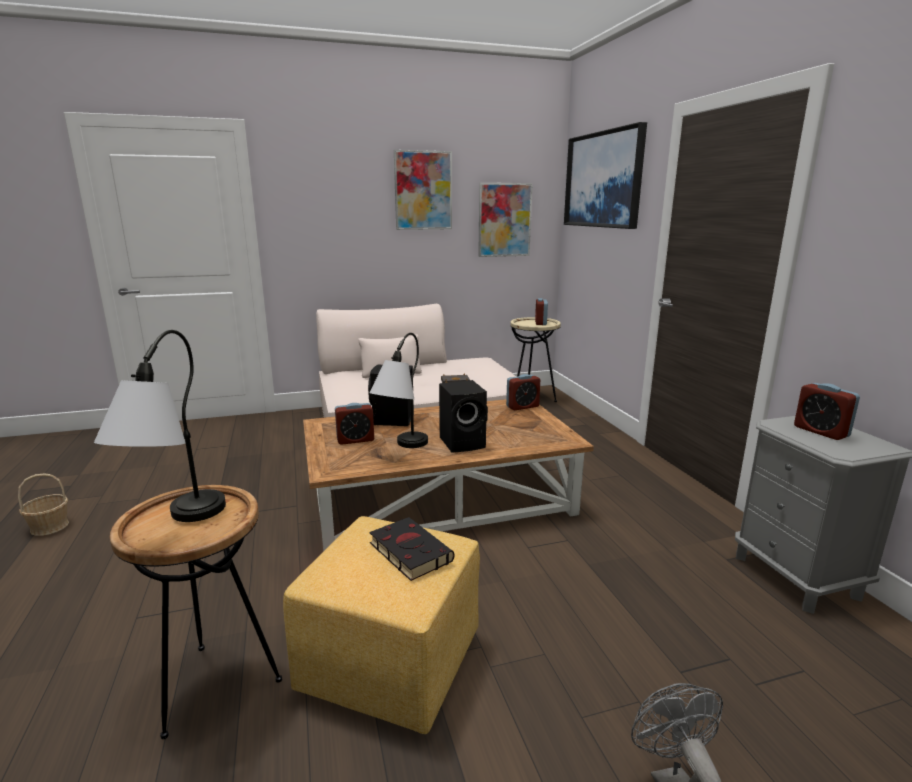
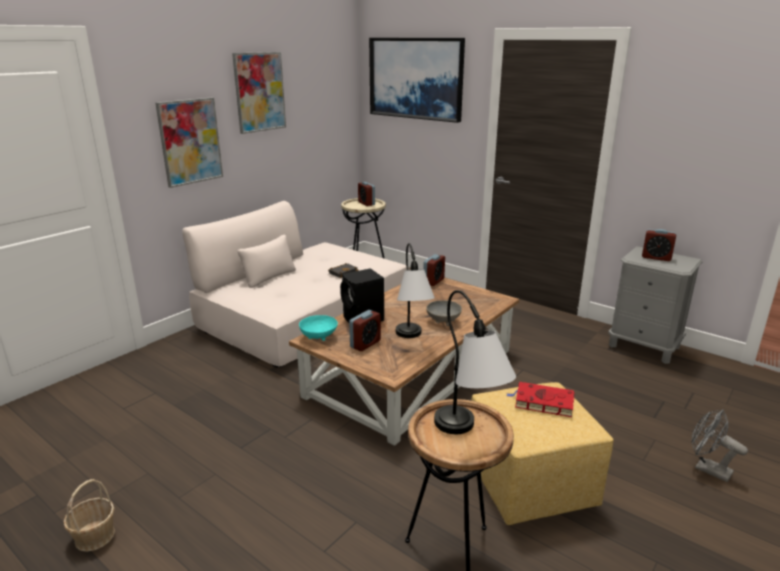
camera: 35 degrees left, 5 degrees up
(328, 424) = (318, 338): none -> turquoise bowl
(408, 551) = (542, 402): black book -> red book
(464, 443) = (443, 321): black speaker -> grey bowl
(504, 220) = (322, 113): picture -> picture (190, 141)

